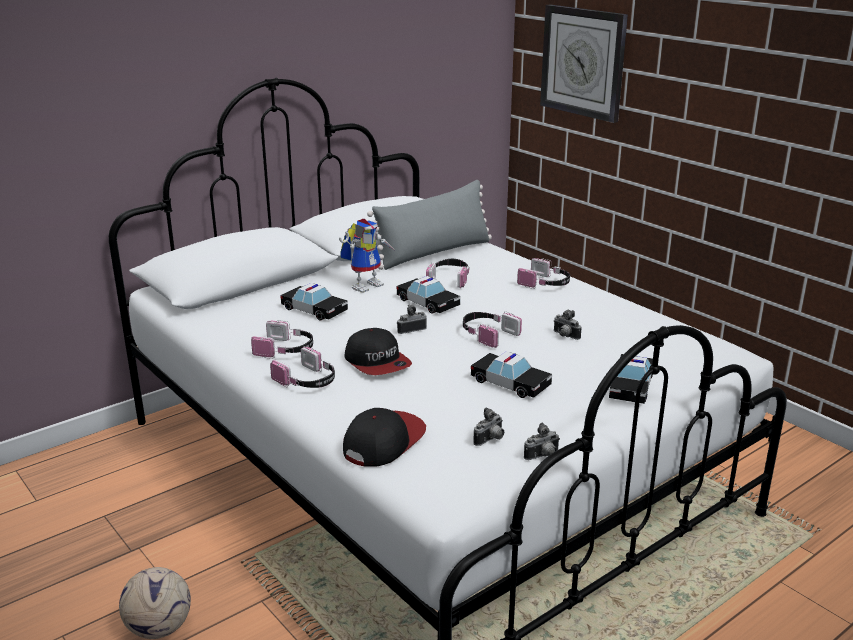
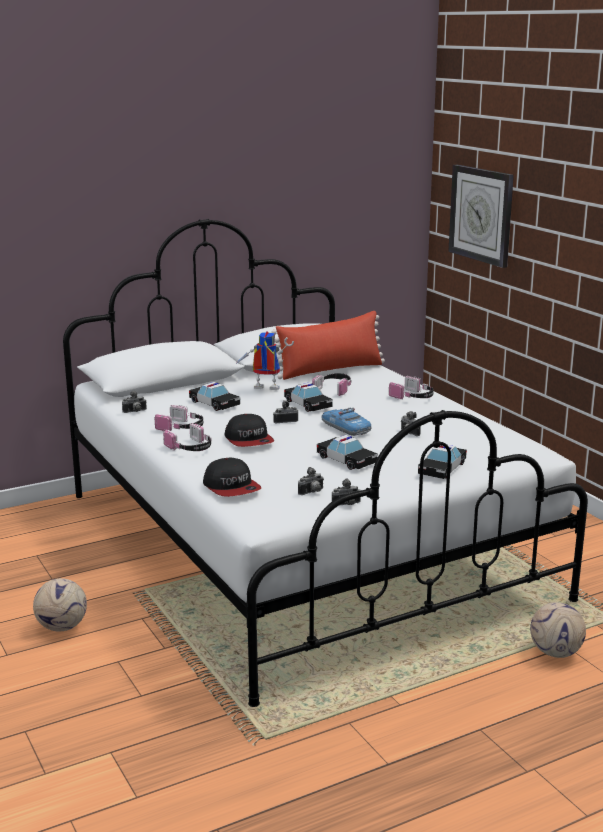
camera: 10 degrees right, 5 degrees down
(218, 330) = (135, 412): none -> camera
(366, 285) = (263, 389): toy robot -> toy robot turned 135 degrees counterclockwise
(383, 441) = (232, 487): cap -> cap turned 105 degrees clockwise
(434, 253) = (330, 370): grey pillow -> red pillow
(487, 334) = (345, 428): headphones -> toy car
(772, 593) = (555, 653): none -> football

